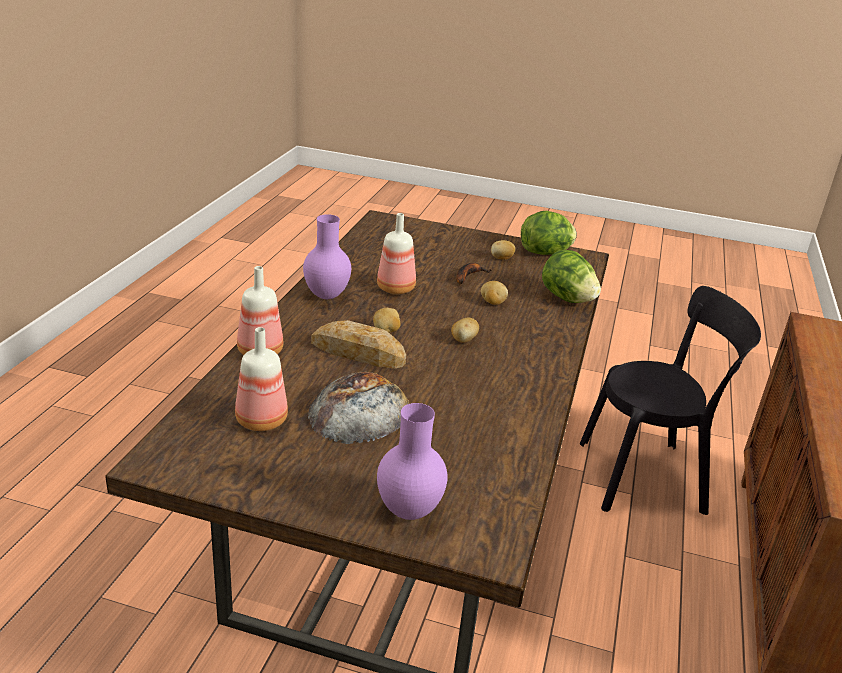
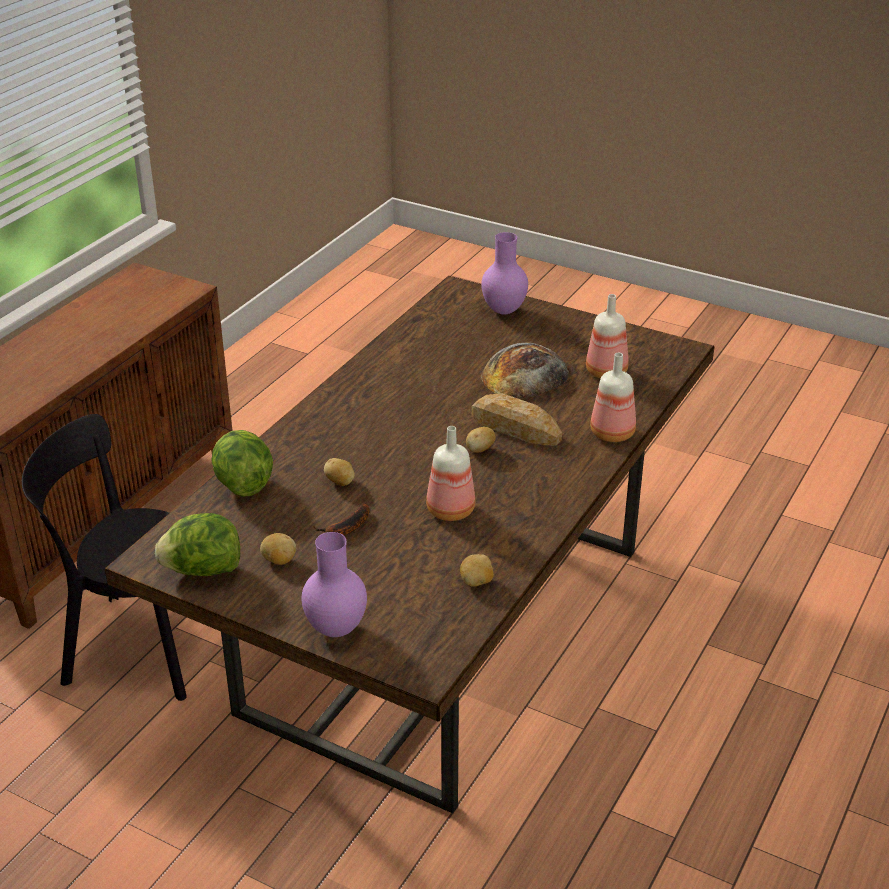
camera: 165 degrees left, 5 degrees up
(327, 295) = (538, 503): purple vase -> purple vase (335, 630)
(464, 340) = (401, 435): potato -> potato (476, 582)

